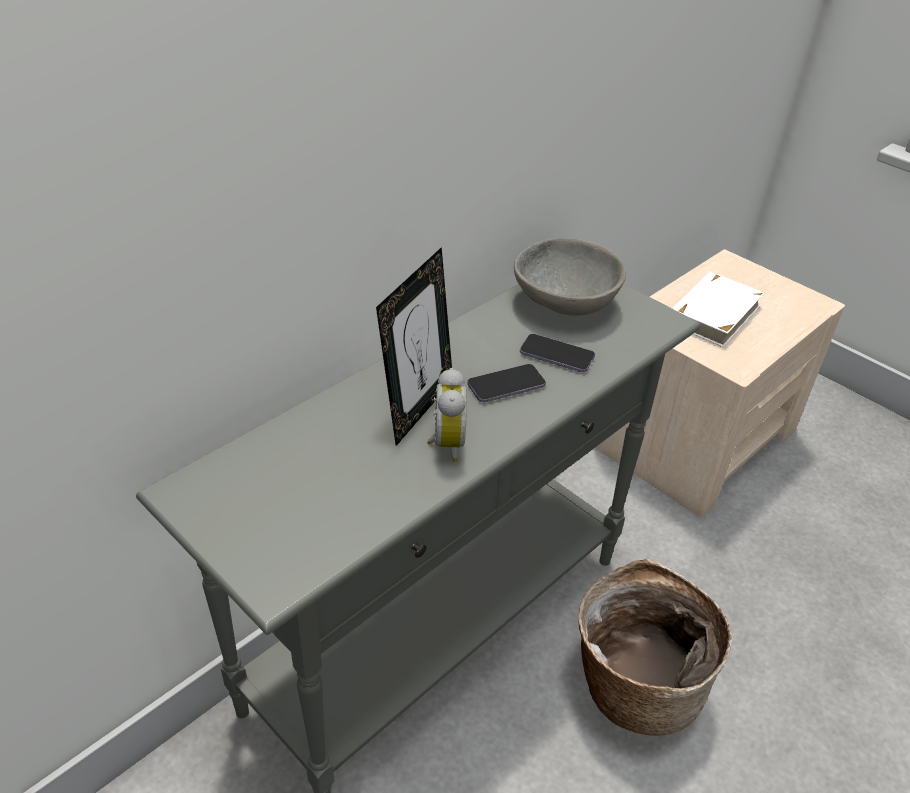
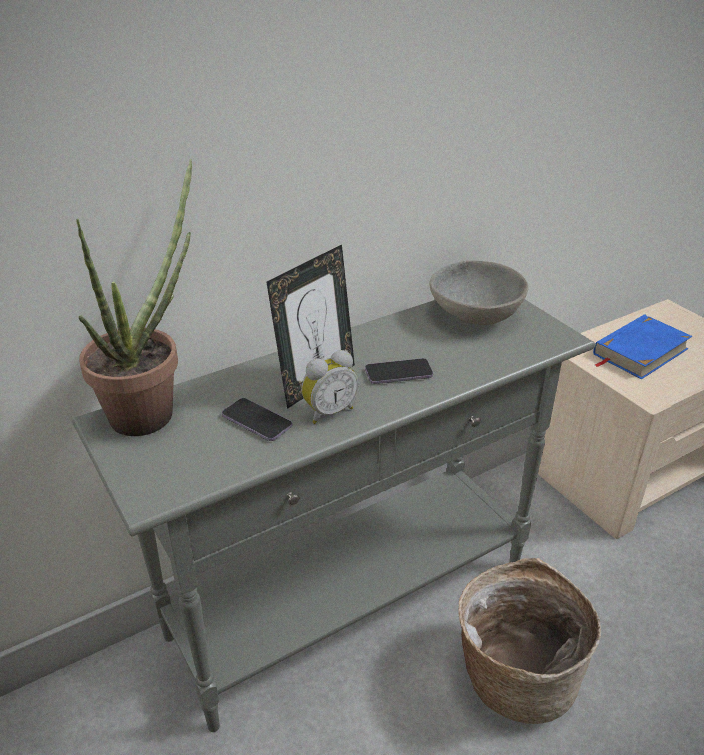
camera: 15 degrees right, 5 degrees down
(234, 467) = (152, 409): none -> potted plant
(444, 444) = (328, 411): alarm clock -> alarm clock turned 45 degrees clockwise
(556, 355) = (452, 354): phone -> phone (257, 421)
(712, 314) = (639, 351): white book -> blue book

